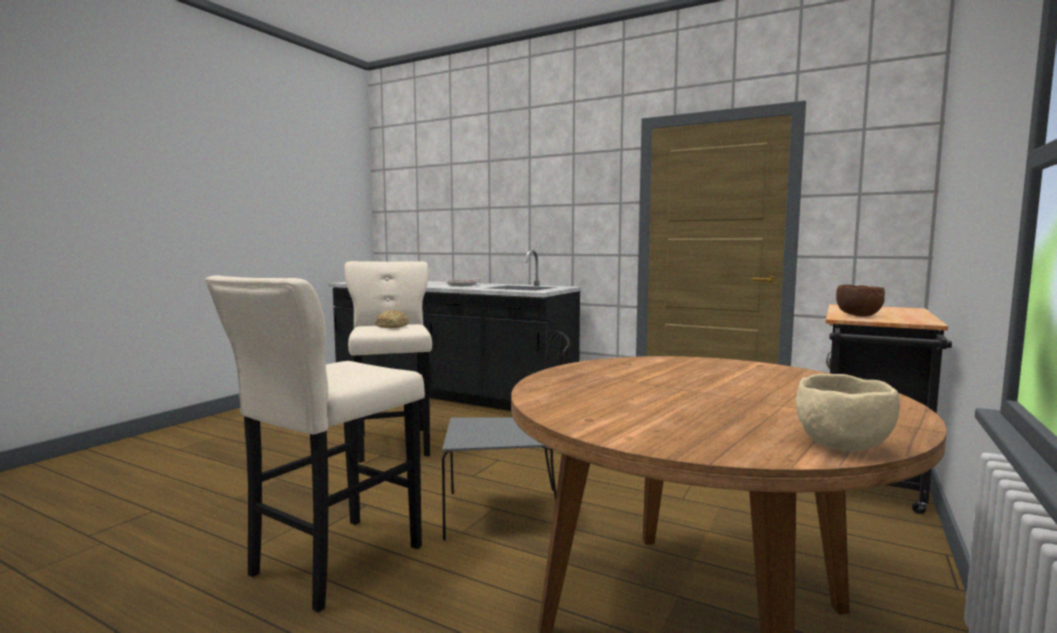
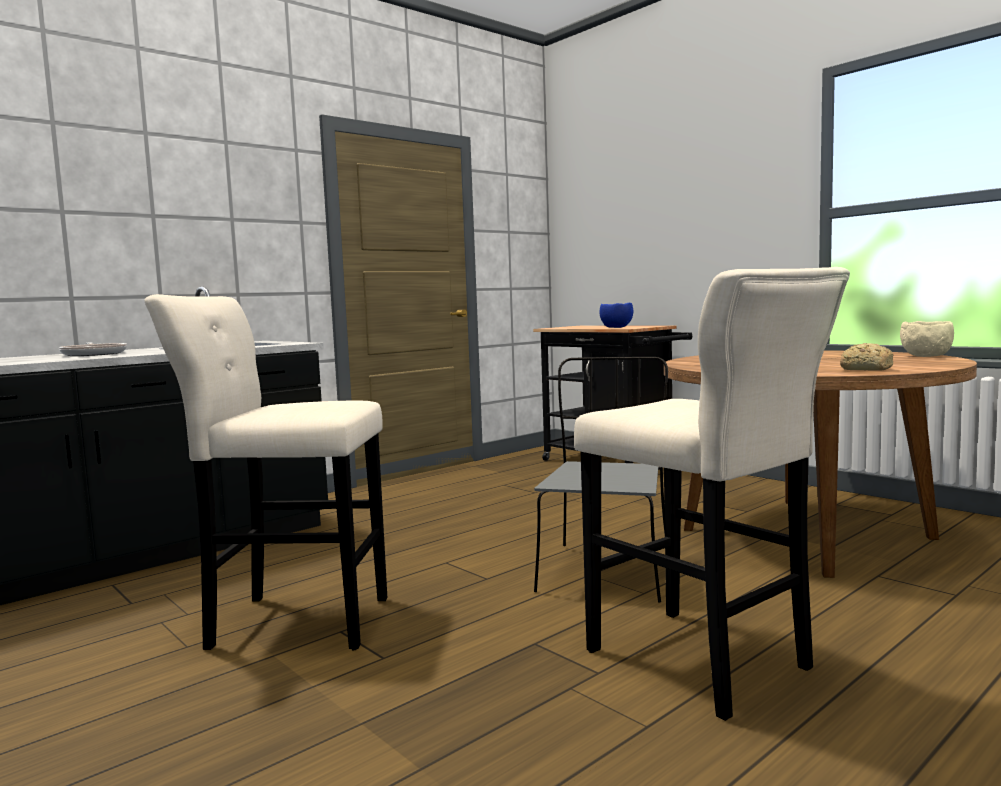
camera: 70 degrees left, 0 degrees up
(393, 326) = (308, 405): bread -> bread (865, 369)
(858, 316) = (616, 327): brown bowl -> blue bowl

